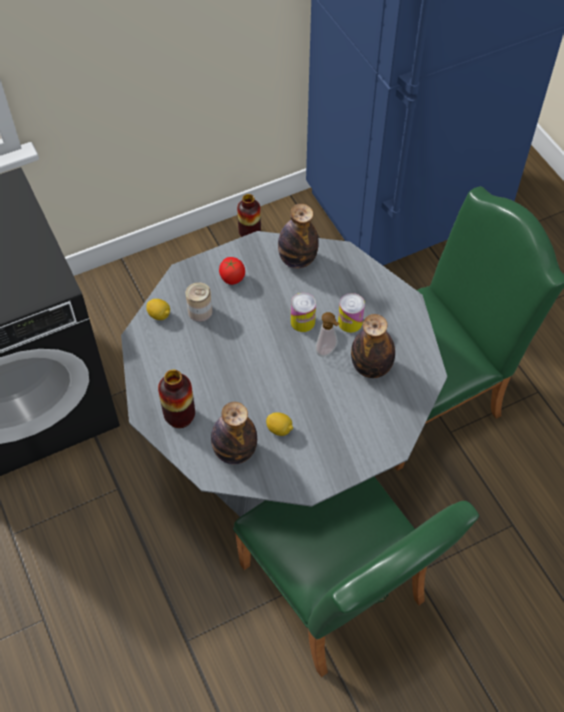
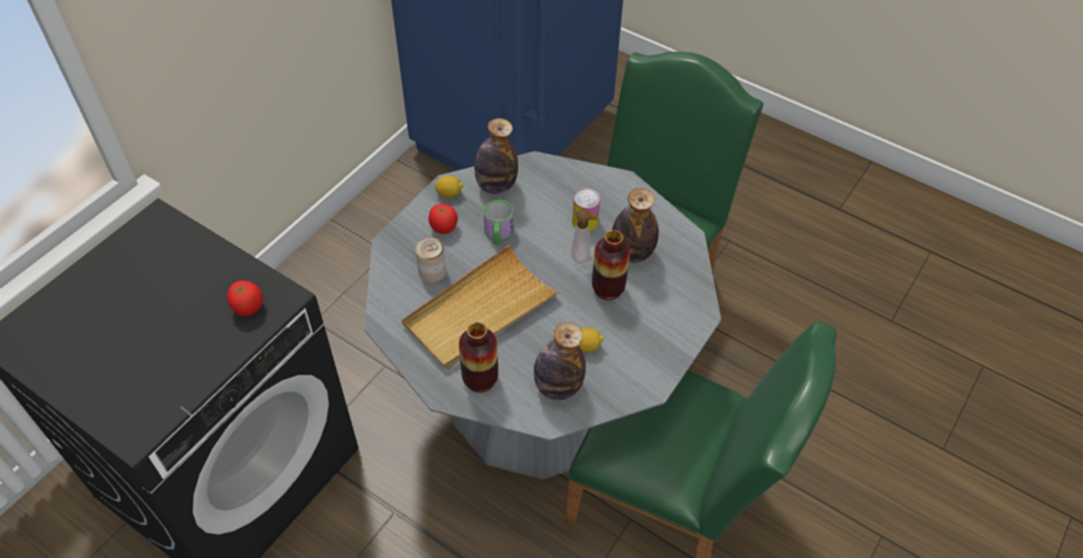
camera: 30 degrees left, 5 degrees down
(29, 282) = (248, 308): none -> tomato
(159, 315) = (392, 292): lemon -> lemon (449, 194)
(215, 361) = (479, 311): none -> beige tray
(249, 234) = (379, 210): vase -> vase (608, 289)
(272, 302) = (498, 234): none -> mug
(302, 322) = (540, 239): can -> none

